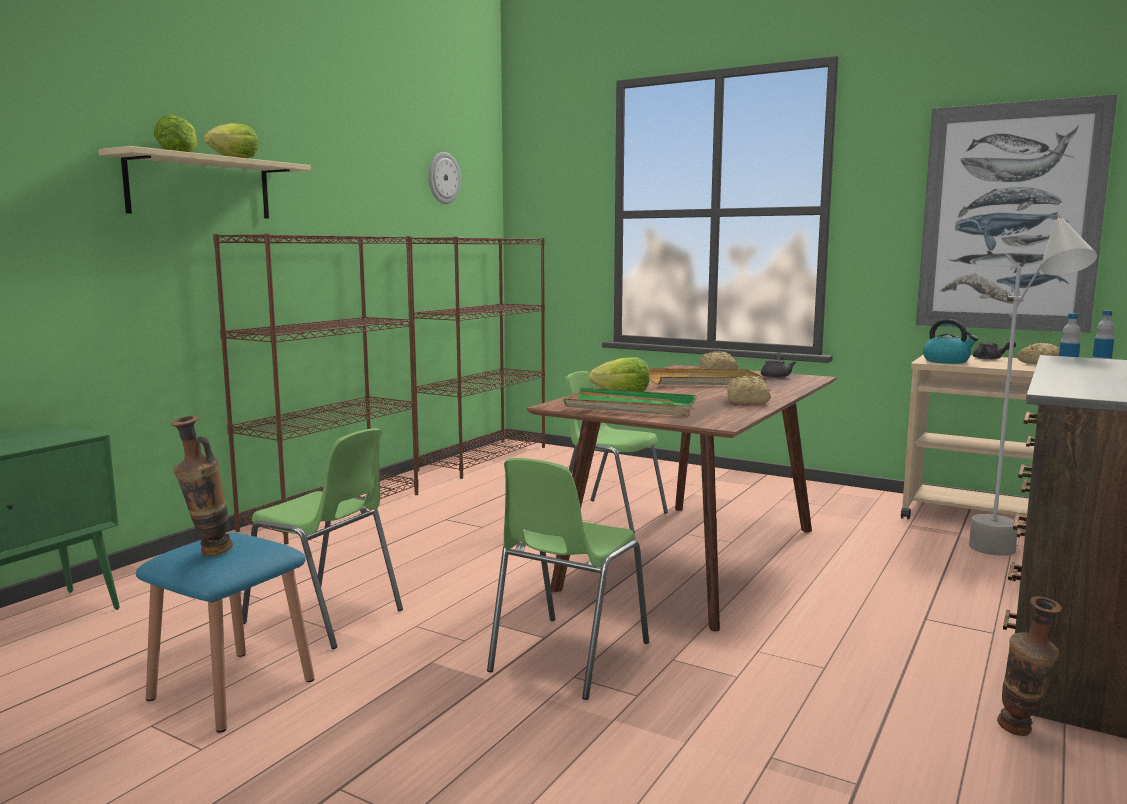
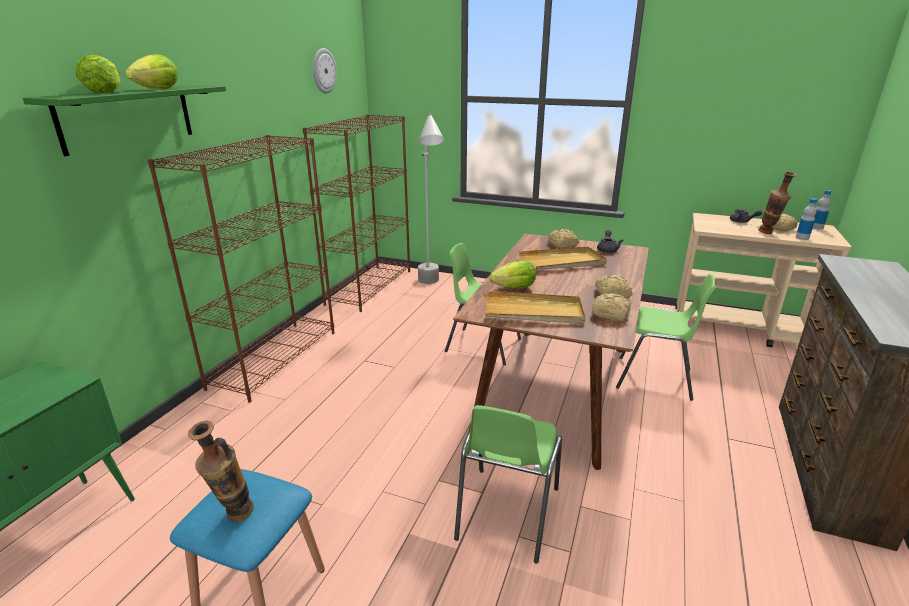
camera: 10 degrees left, 15 degrees up
(200, 187) = (128, 117): beige shelf -> green shelf
(325, 617) = (309, 489): green chair -> green chair (655, 379)
(632, 407) = (533, 311): green tray -> beige tray
(731, 412) = (611, 314): none -> bread
(947, 361) = (716, 227): kettle -> none
(1009, 217) = (765, 117): picture -> none
(1011, 561) = (757, 370): grey floor lamp -> grey floor lamp (431, 286)
(1021, 734) = (831, 556): vase -> vase (768, 233)

